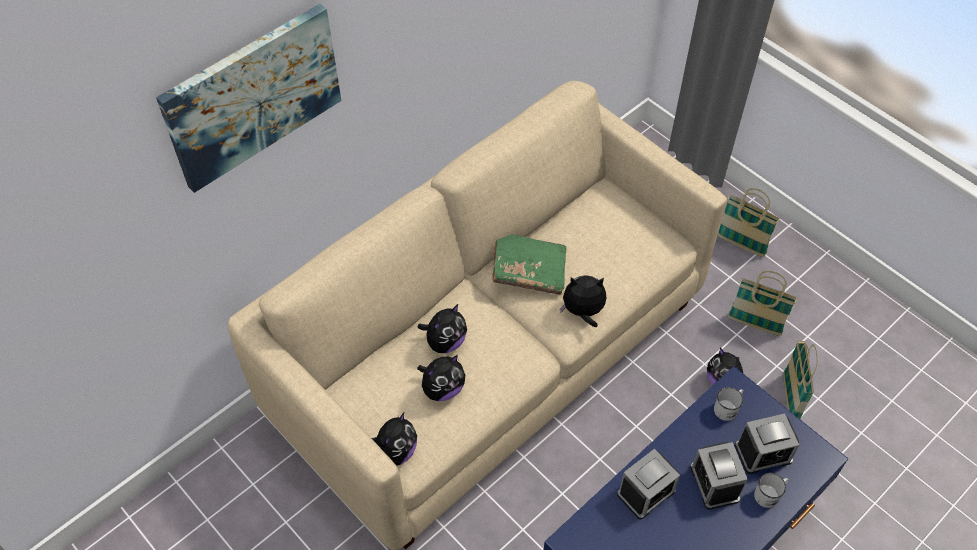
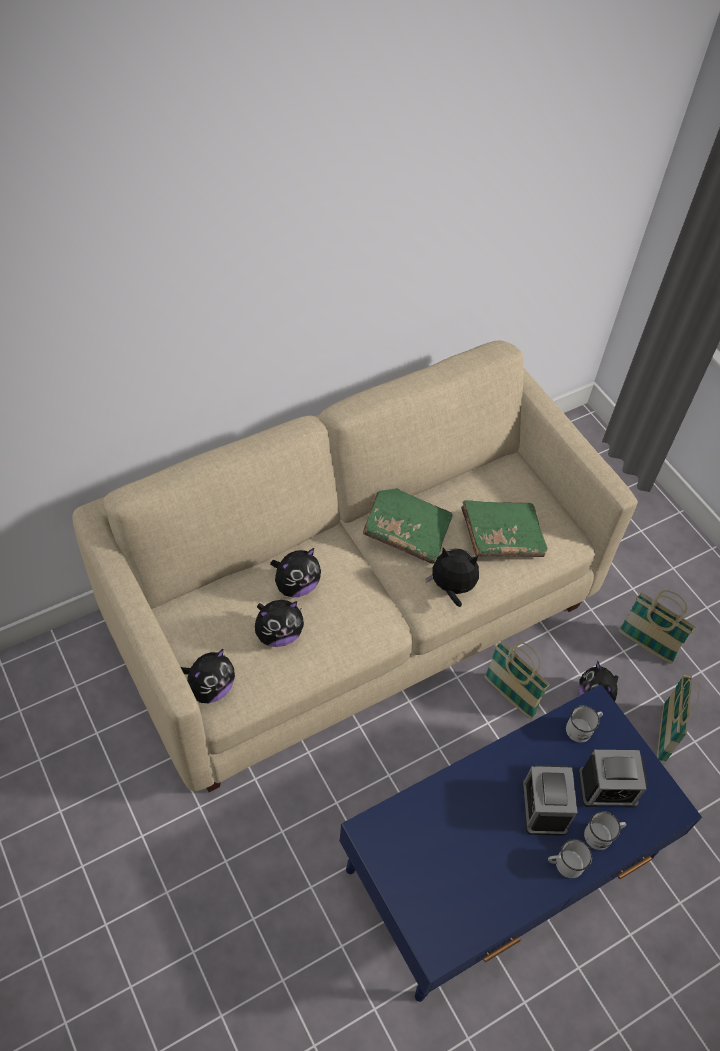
camera: 10 degrees right, 0 degrees up
(253, 96) = (126, 275): picture -> none
(614, 257) = (501, 537): none -> green book
(646, 492) = (466, 798): alarm clock -> none
(740, 245) = (654, 557): basket -> basket (509, 696)
(745, 527) = (564, 864): none -> white mug

